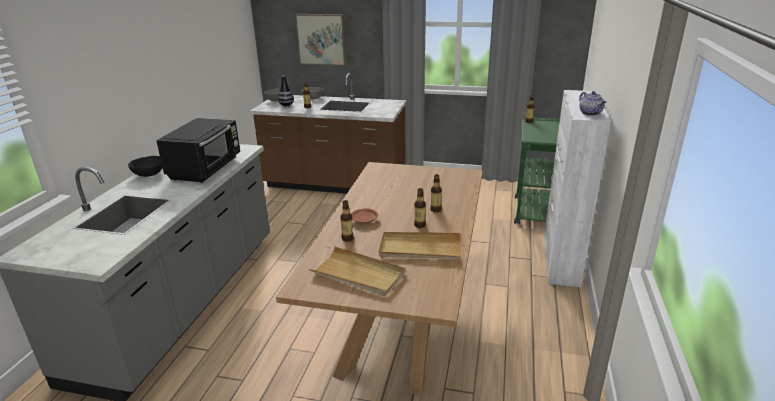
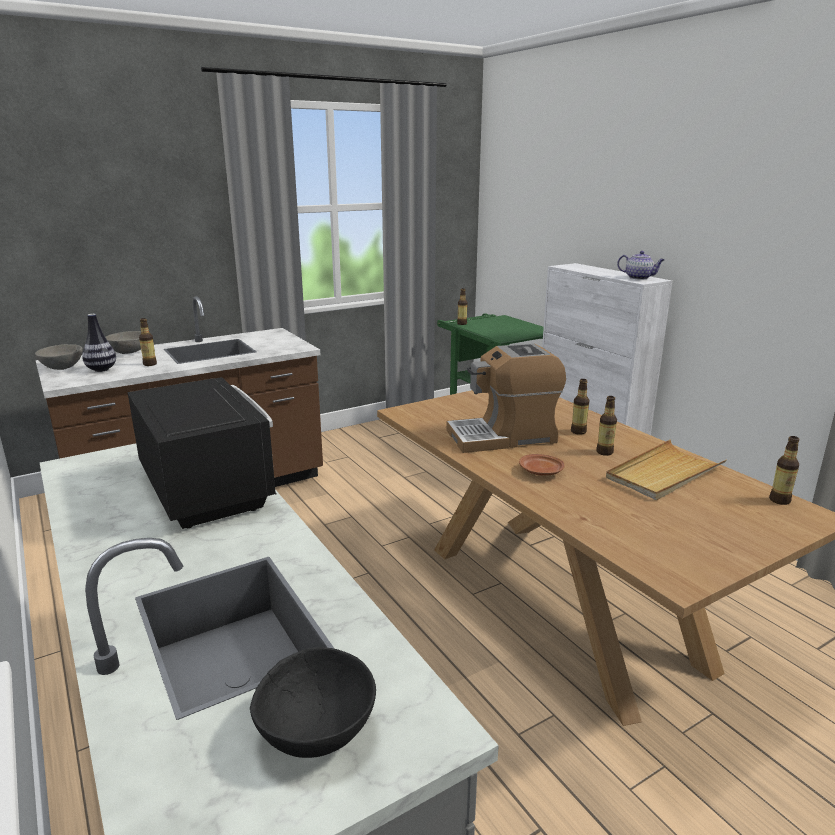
camera: 45 degrees left, 5 degrees down
(148, 174) = (99, 543): black bowl -> black bowl (316, 732)
(321, 39) = (110, 248): picture -> none
(347, 239) = (577, 499): bottle -> bottle (779, 500)
(358, 274) = (685, 529): beige tray -> none
(391, 197) = (503, 436): none -> coffee machine

